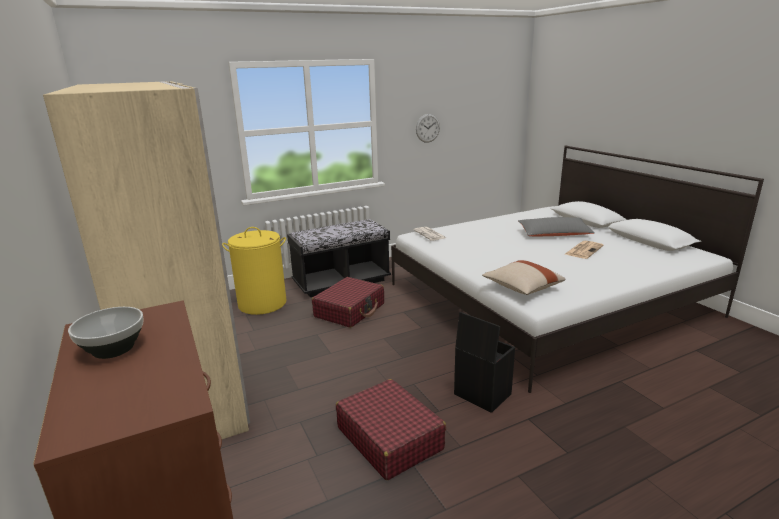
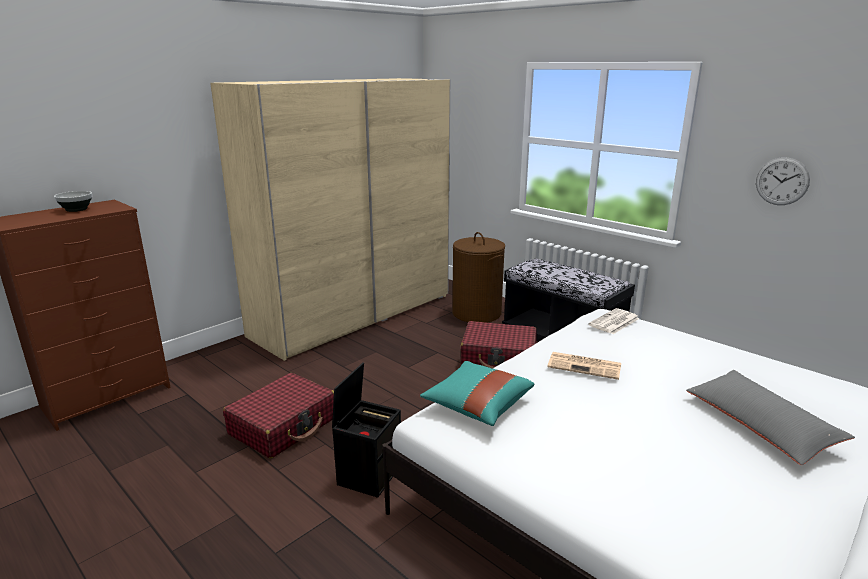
camera: 70 degrees right, 0 degrees up
(262, 303) = (477, 313): yellow laundry basket -> brown laundry basket
(522, 288) = (477, 405): beige pillow -> turquoise pillow
(583, 250) = (704, 461): newspaper -> newspaper (585, 366)

